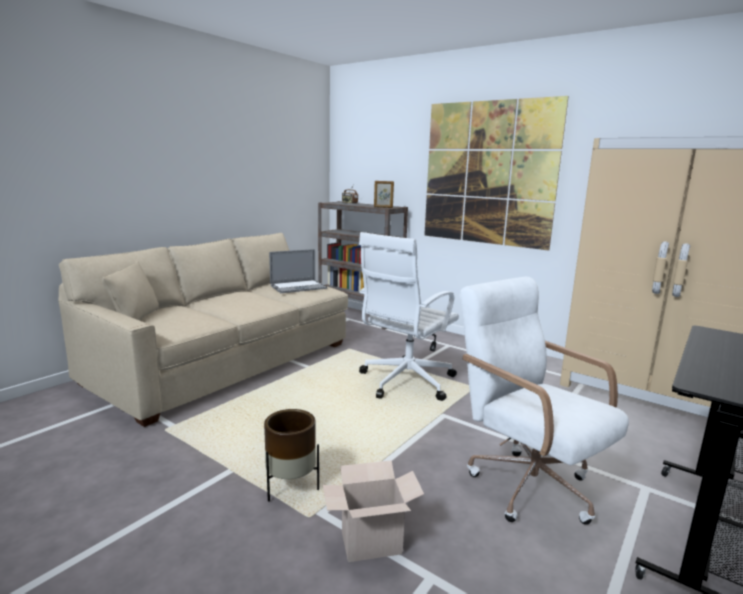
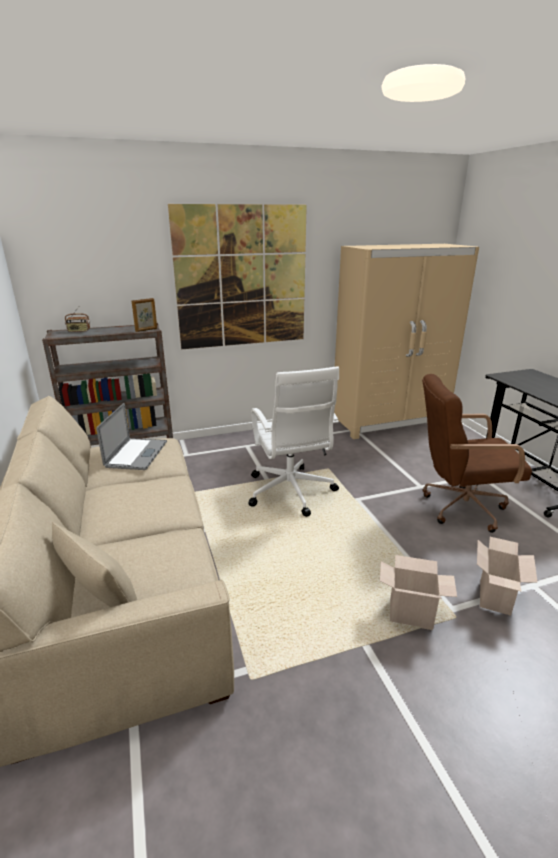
camera: 55 degrees left, 10 degrees up
(291, 487) = (412, 614): brown planter -> cardboard box
(525, 484) = (459, 509): white office chair -> brown office chair

